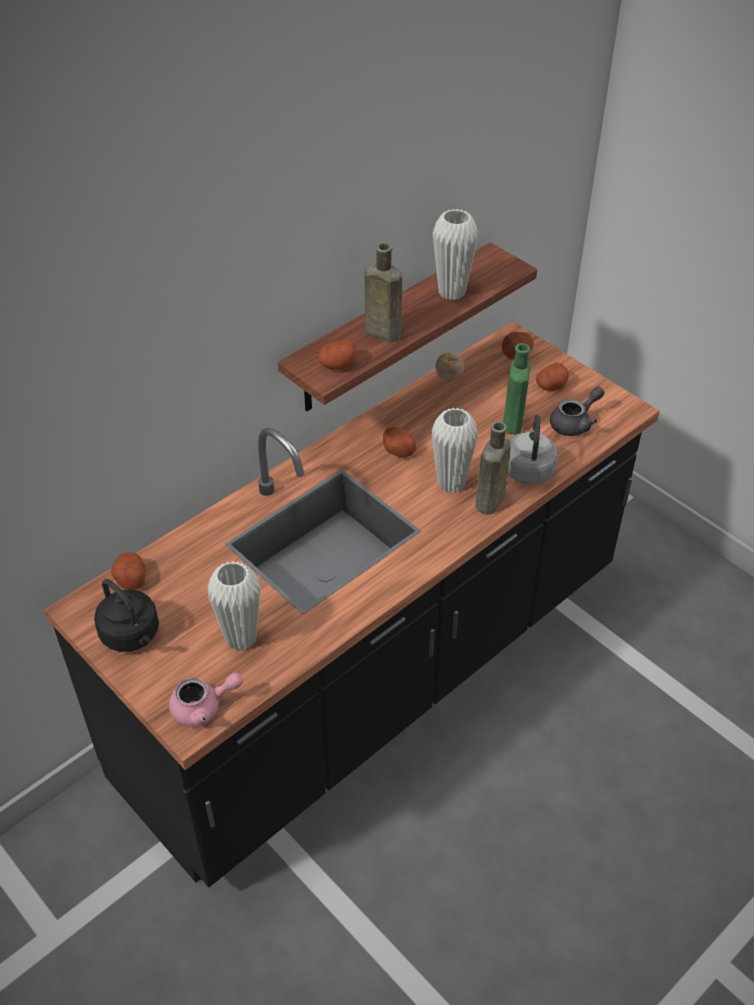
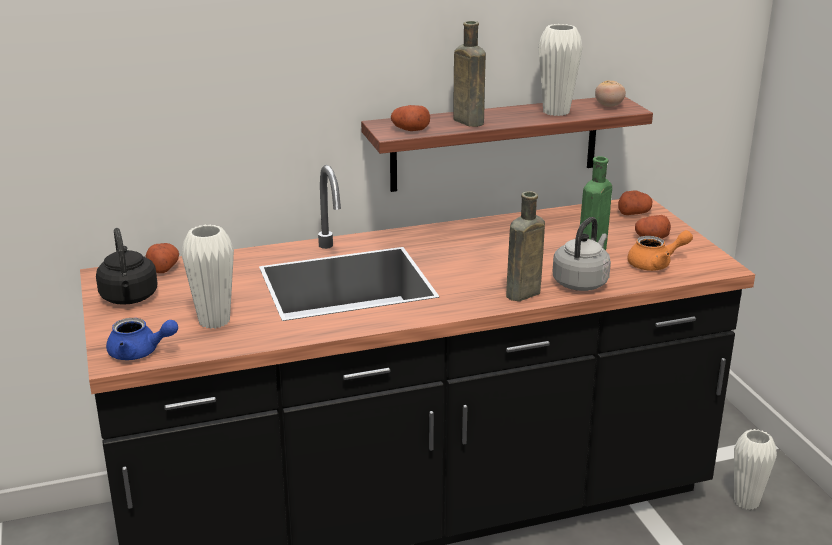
camera: 25 degrees right, 20 degrees down
(204, 707) = (140, 353): pink teapot -> blue teapot
(397, 449) = (465, 246): potato -> none
(449, 377) = (554, 215): tomato -> tomato (609, 106)
(451, 483) = (496, 275): white vase -> white vase (746, 502)
(575, 423) = (656, 264): grey teapot -> orange teapot

